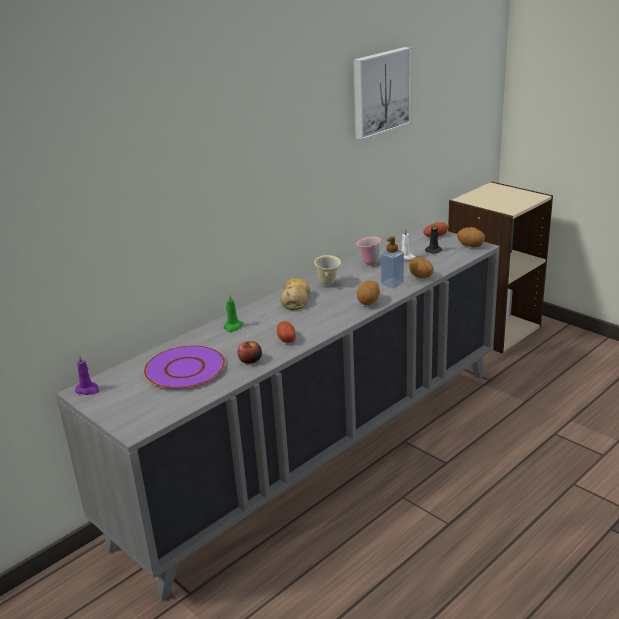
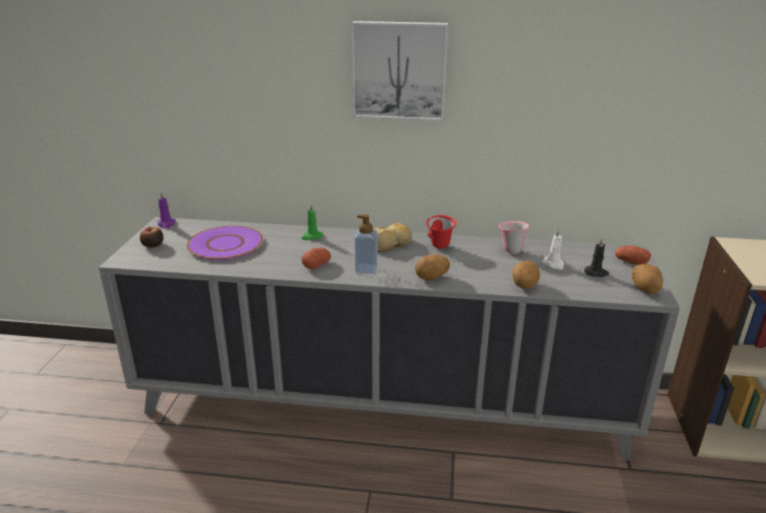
camera: 50 degrees right, 0 degrees up
(250, 360) = (263, 264): apple -> apple (153, 245)
(328, 284) = (439, 247): beige mug -> red mug
(380, 92) = (604, 59): picture -> picture (399, 70)
(392, 283) = (487, 276): soap dispenser -> soap dispenser (366, 269)

